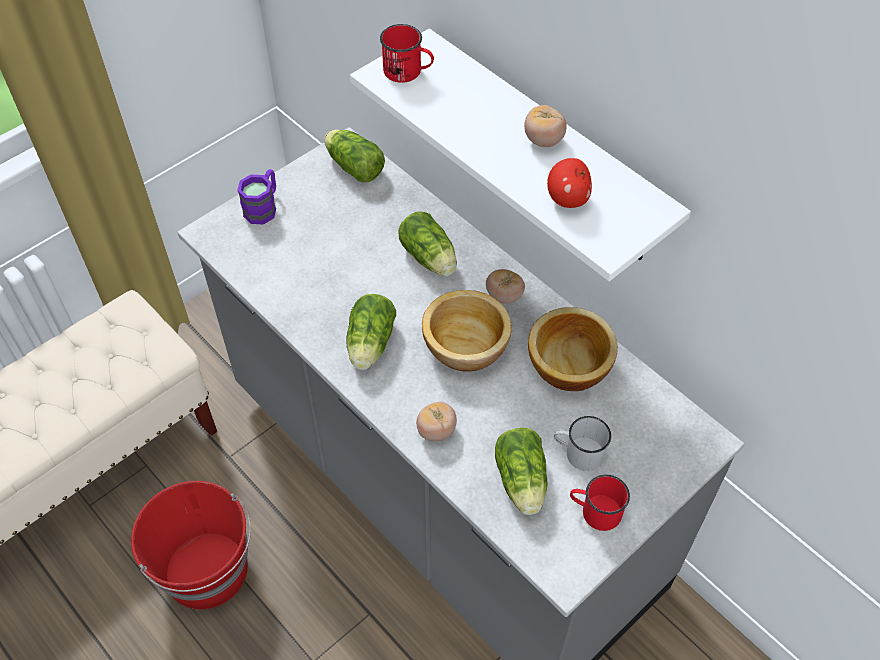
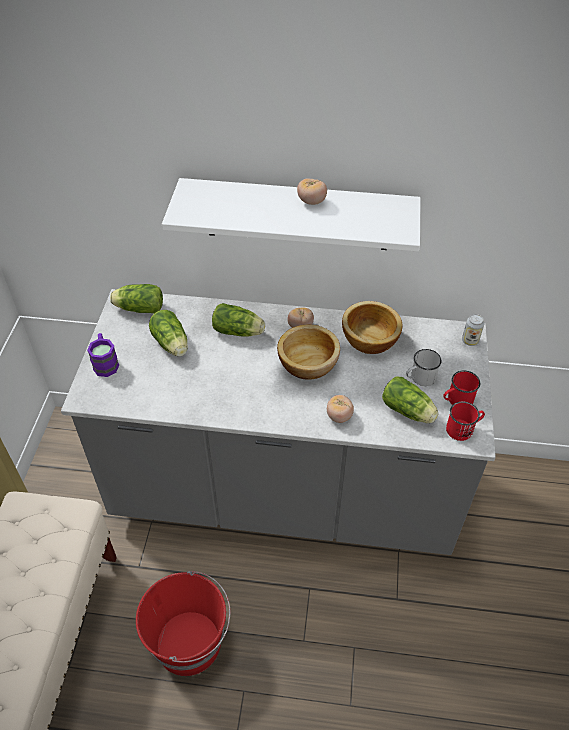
camera: 40 degrees left, 5 degrees down
(369, 345) = (255, 397): lettuce -> lettuce (172, 344)
(408, 72) = (196, 205): red mug -> red mug (463, 429)
(567, 199) = (358, 222): apple -> none
(696, 451) = (470, 341): none -> can

